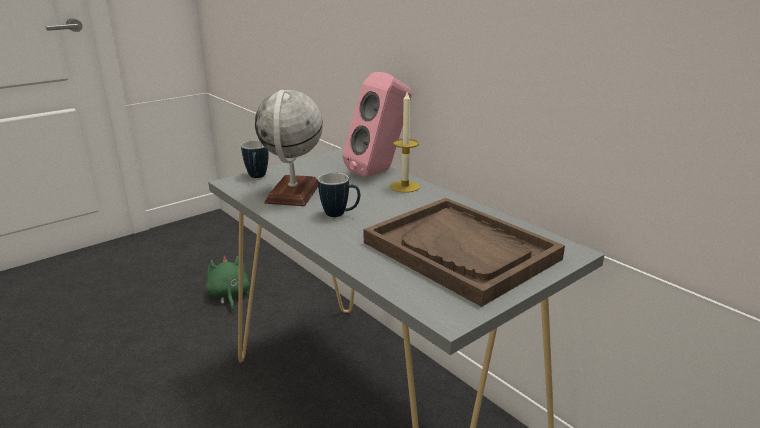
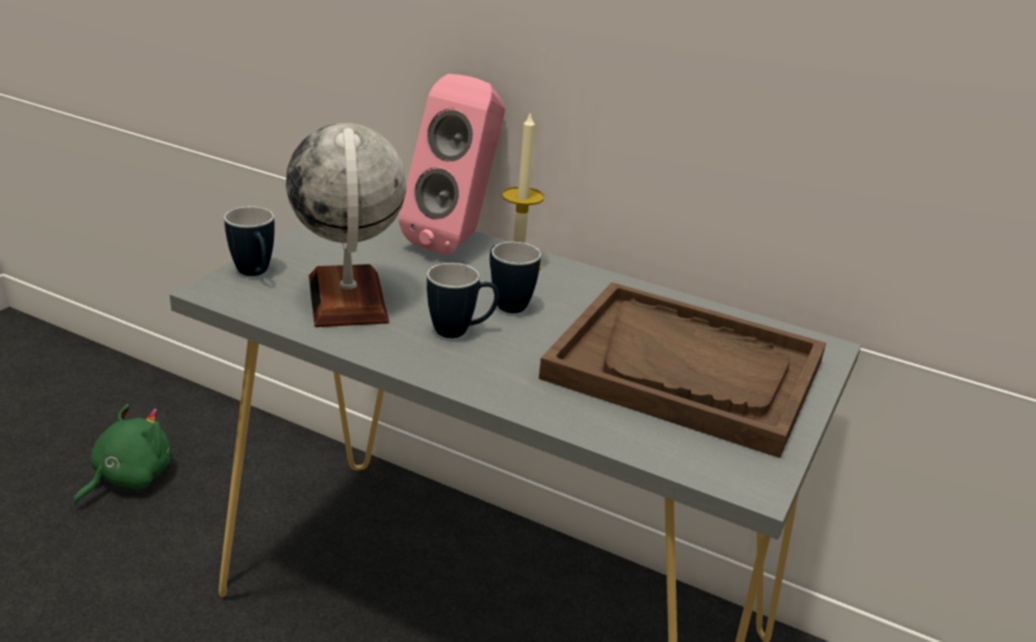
camera: 25 degrees left, 5 degrees up
(228, 295) = (128, 478): green plush toy -> green plush toy turned 75 degrees clockwise
(380, 204) = (506, 303): none -> mug

